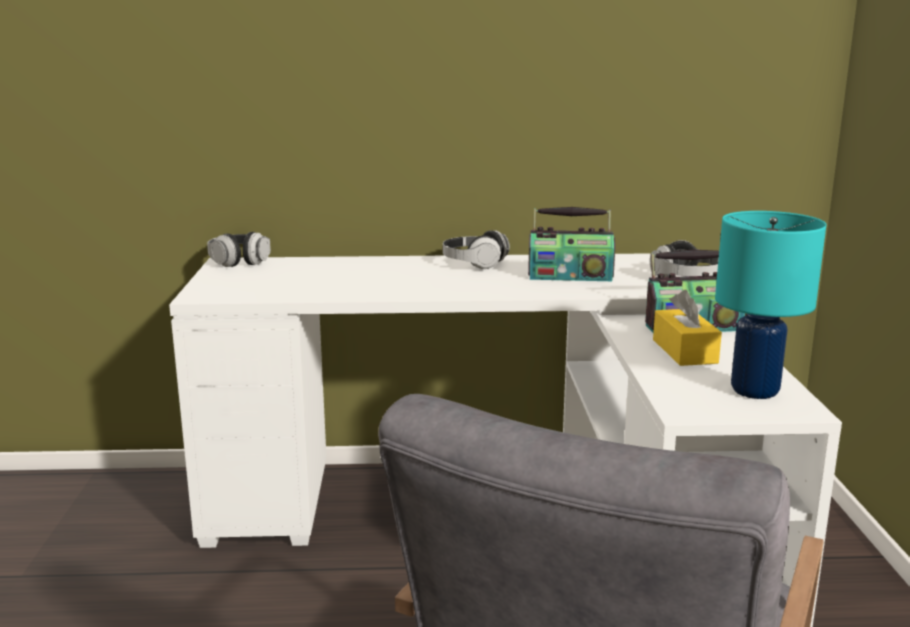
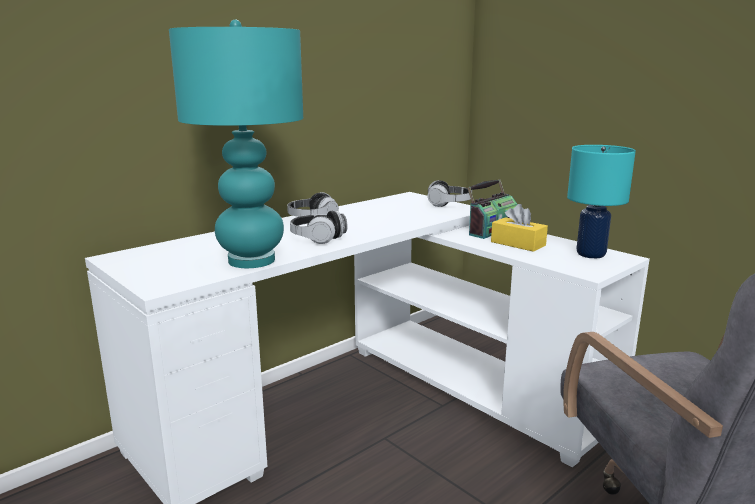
camera: 40 degrees left, 0 degrees up
(240, 262) = (125, 254): headphones -> headphones (317, 238)
(319, 292) = (252, 260): none -> turquoise table lamp
(570, 276) = (387, 215): radio -> none

